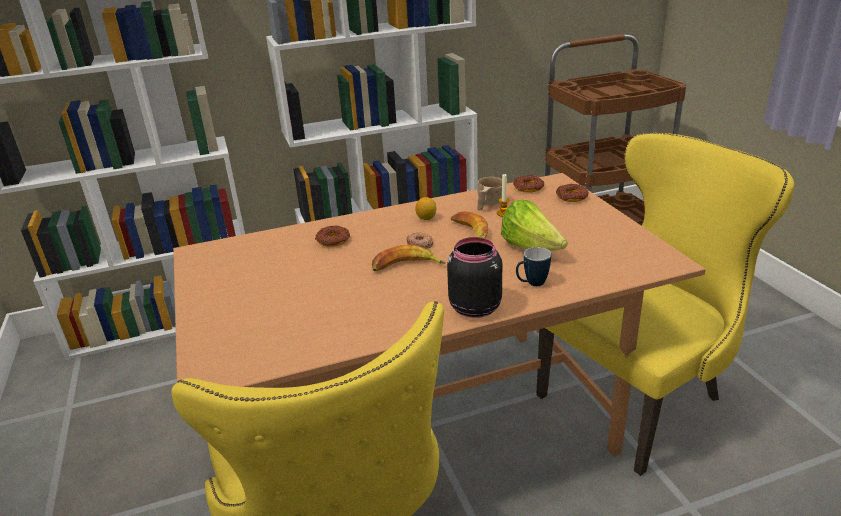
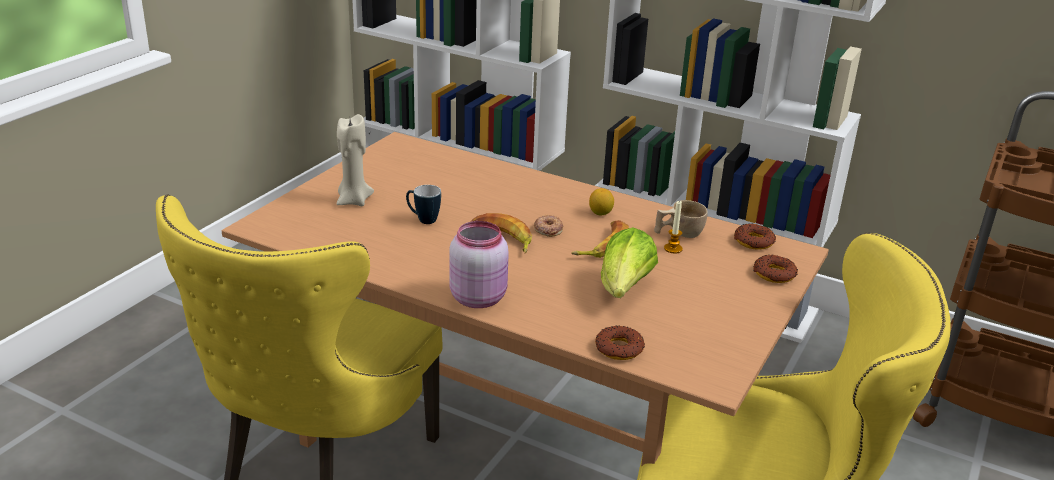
camera: 45 degrees right, 0 degrees up
(249, 308) = (353, 201): none -> beige candle
(333, 240) = (496, 188): donut -> donut (618, 348)
(474, 307) = (479, 297): black jar -> pink jar
(531, 284) = (556, 312): mug -> mug (423, 219)

